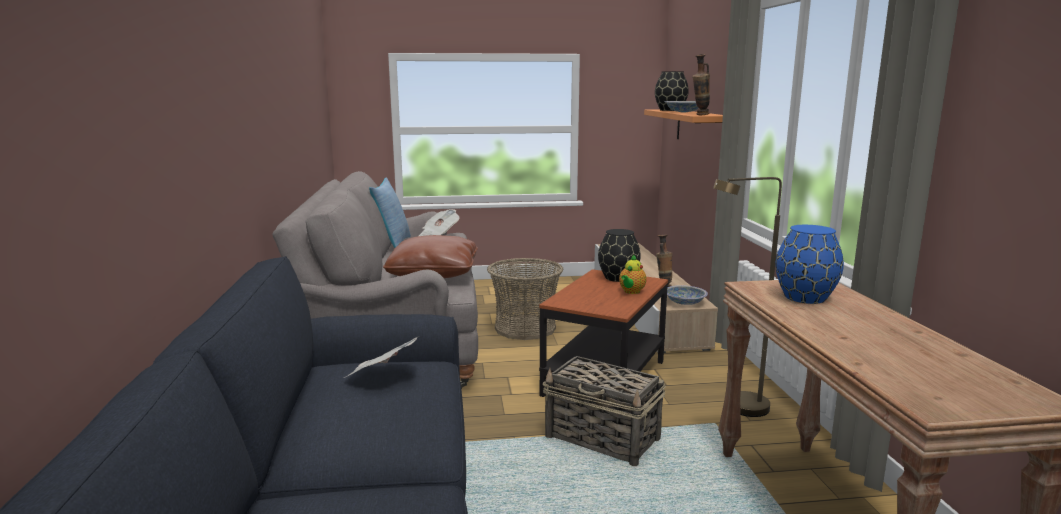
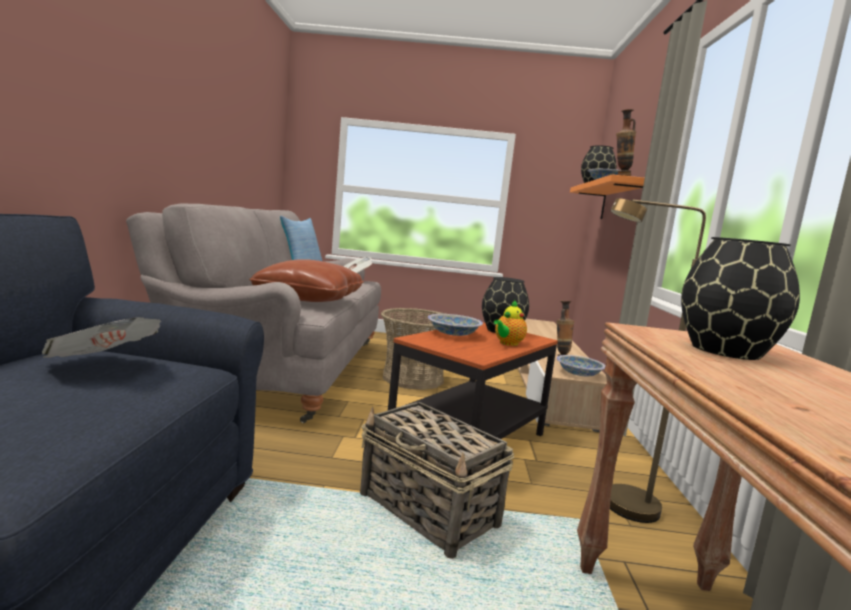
camera: 10 degrees right, 5 degrees down
(582, 290) = (453, 334): none -> bowl
(804, 297) = (724, 351): blue vase -> black vase

